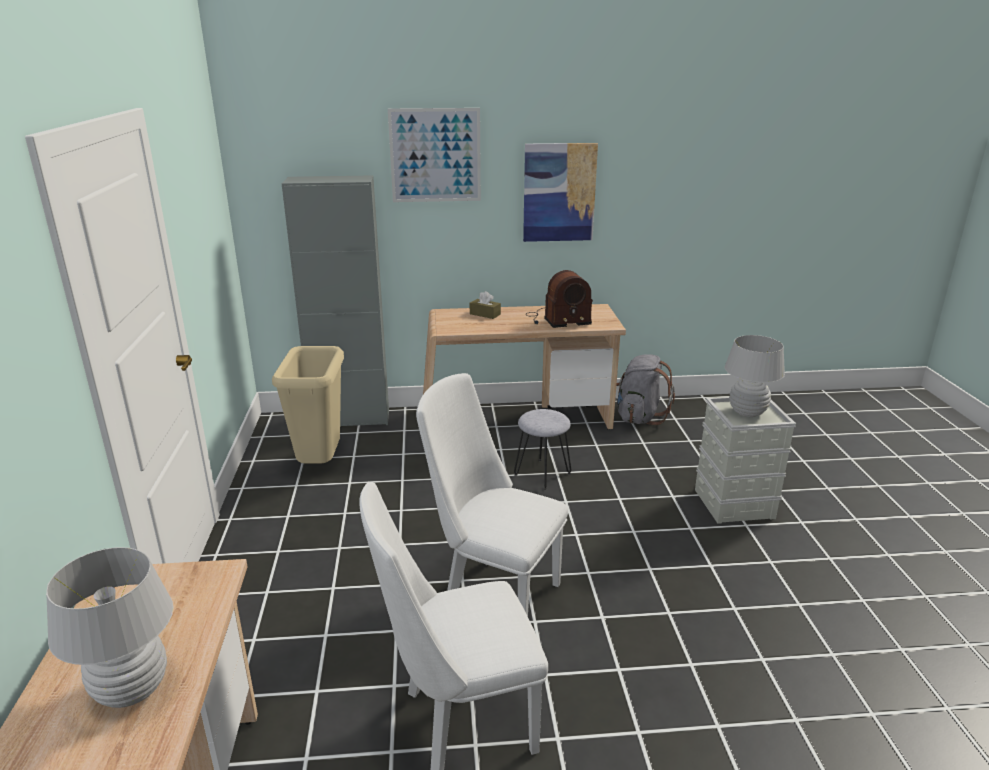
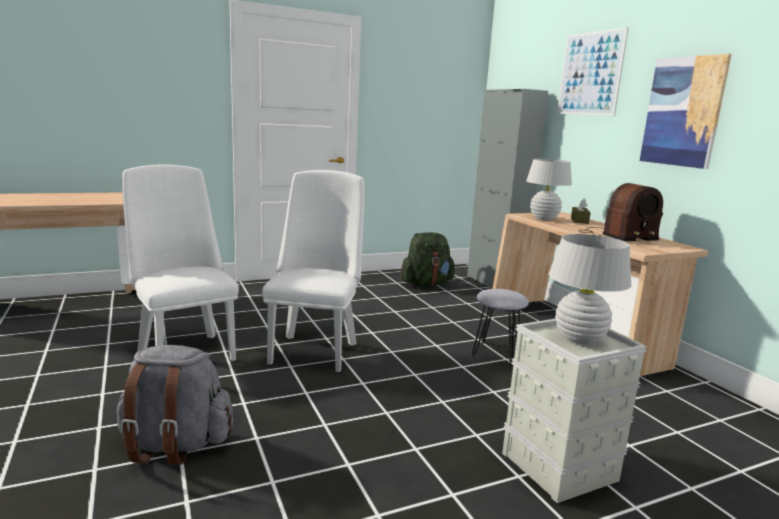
camera: 70 degrees right, 10 degrees down
(132, 690) = (96, 199): white table lamp -> white table lamp (544, 219)
(319, 464) = (426, 284): beige trash can -> green backpack
(557, 319) = (615, 236): radio -> radio turned 75 degrees counterclockwise
(639, 417) = (683, 395): grey backpack -> grey backpack (175, 445)

